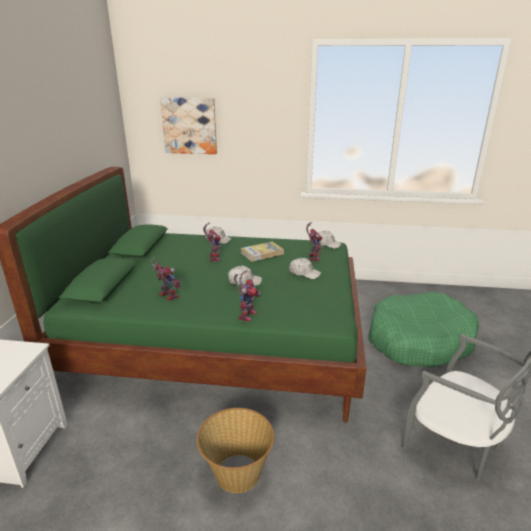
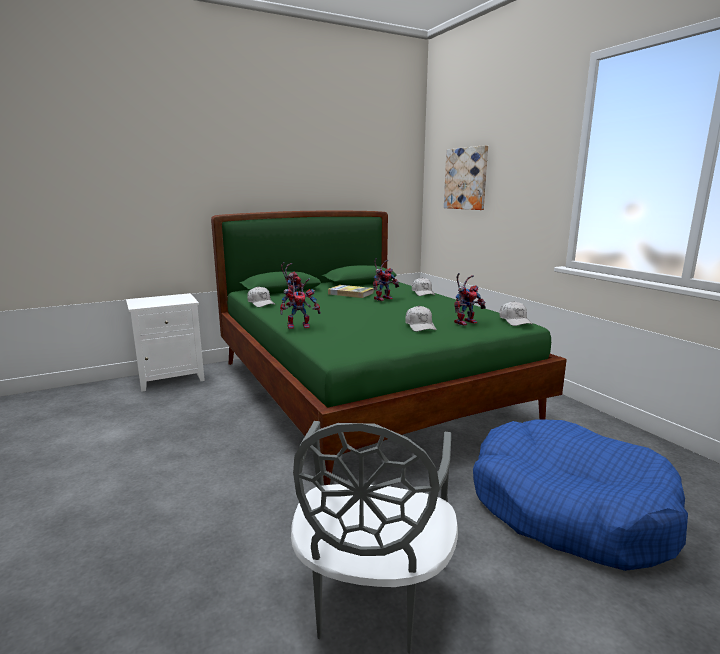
camera: 55 degrees right, 10 degrees down
(237, 473) = (203, 457): basket -> none
(244, 281) = (356, 312): white cap -> white cap (261, 303)
(262, 253) = (428, 307): book -> book (350, 293)
(418, 341) = (568, 508): green dog bed -> blue dog bed

